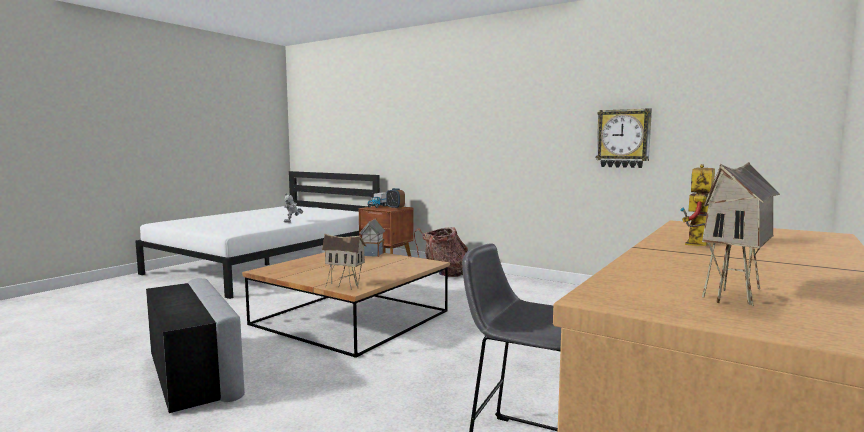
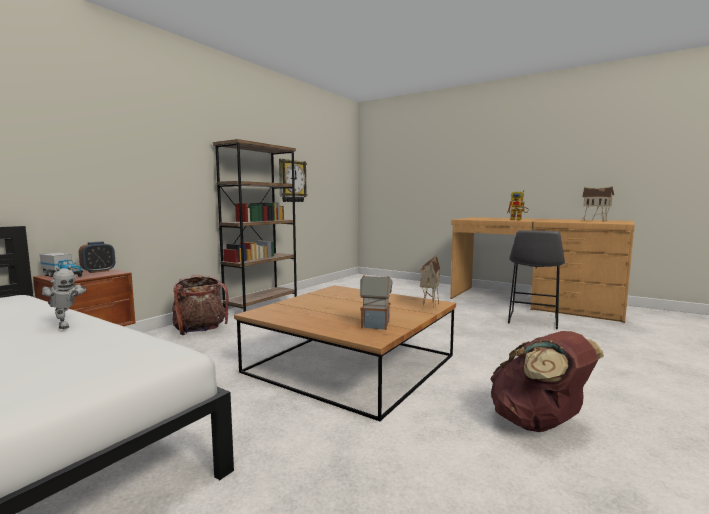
camera: 90 degrees left, 0 degrees up
(193, 373) = (538, 424): grey ottoman -> brown backpack
(372, 254) = (292, 303): toy house -> toy house (376, 325)
(531, 283) = (261, 305): none -> brown bookcase

